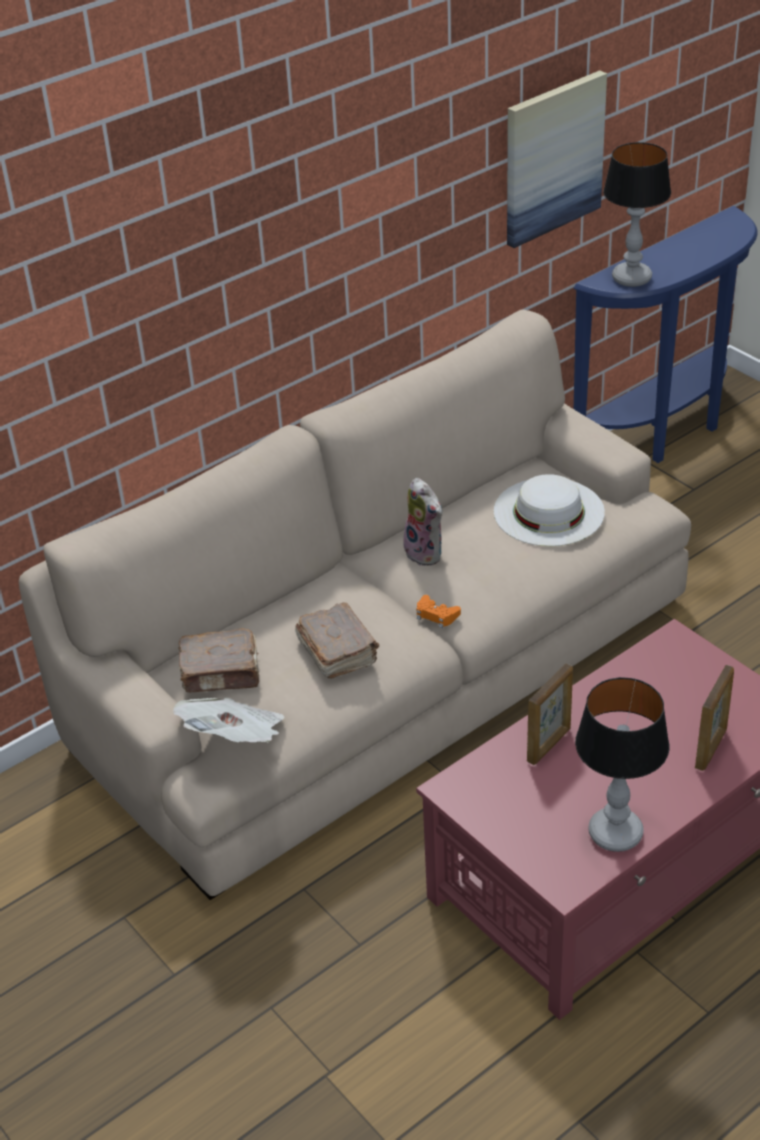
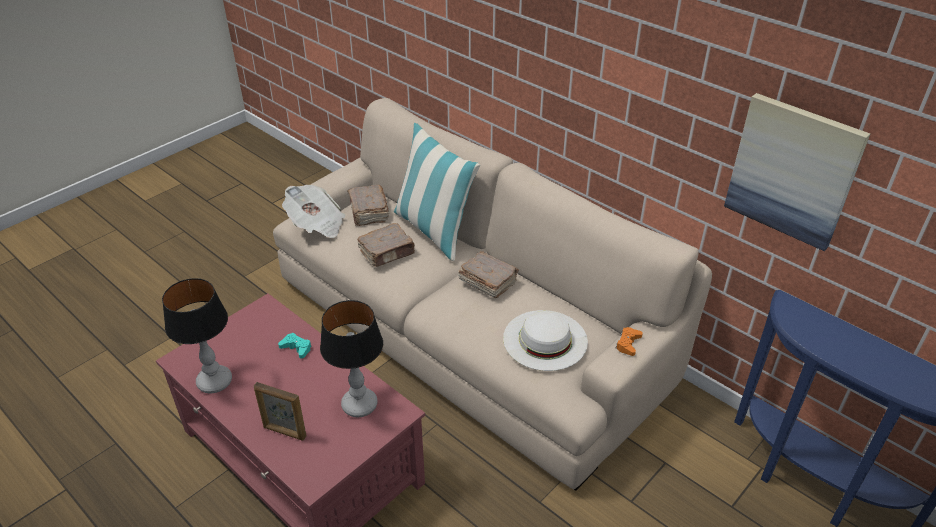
camera: 80 degrees right, 0 degrees up
(291, 600) = (434, 230): none -> pillow
(426, 553) = (487, 282): plush toy -> brown book
(436, 615) = (429, 294): orange game controller -> orange game controller (628, 344)
(549, 745) = (296, 348): picture frame -> turquoise game controller
(631, 279) = (803, 323): table lamp -> table lamp (358, 405)

